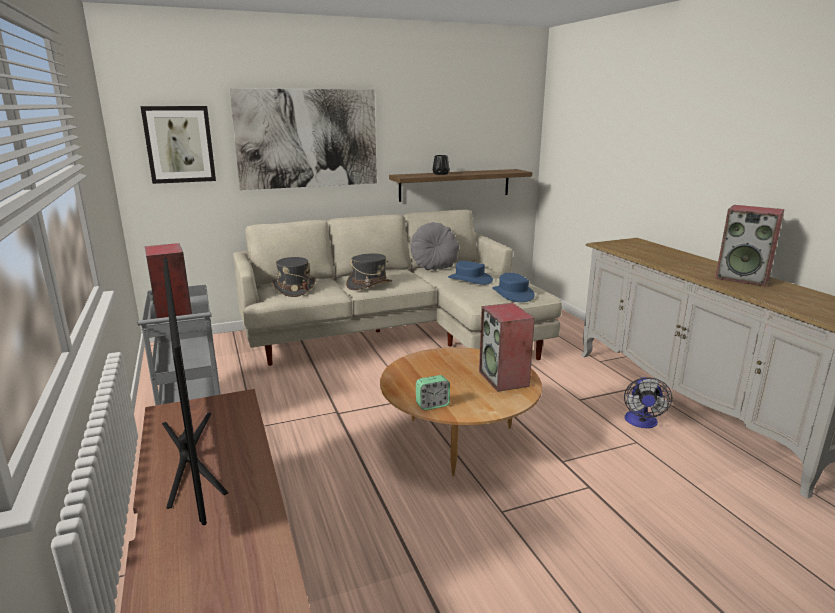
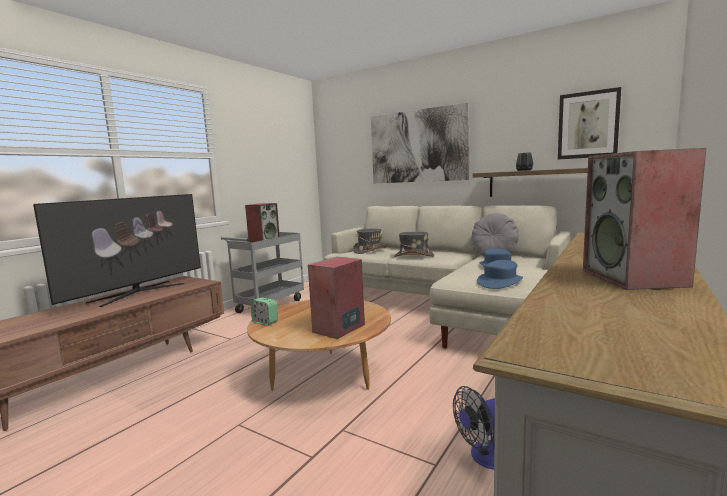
camera: 55 degrees right, 10 degrees down
(179, 144) = (345, 154): picture -> picture (588, 125)

